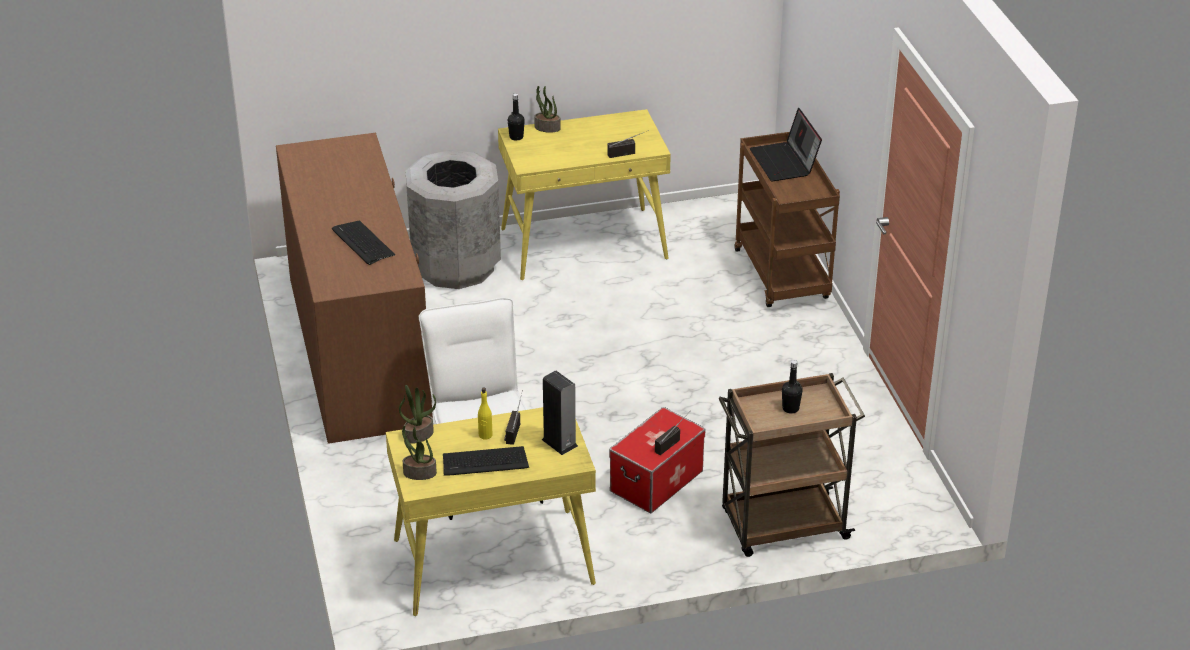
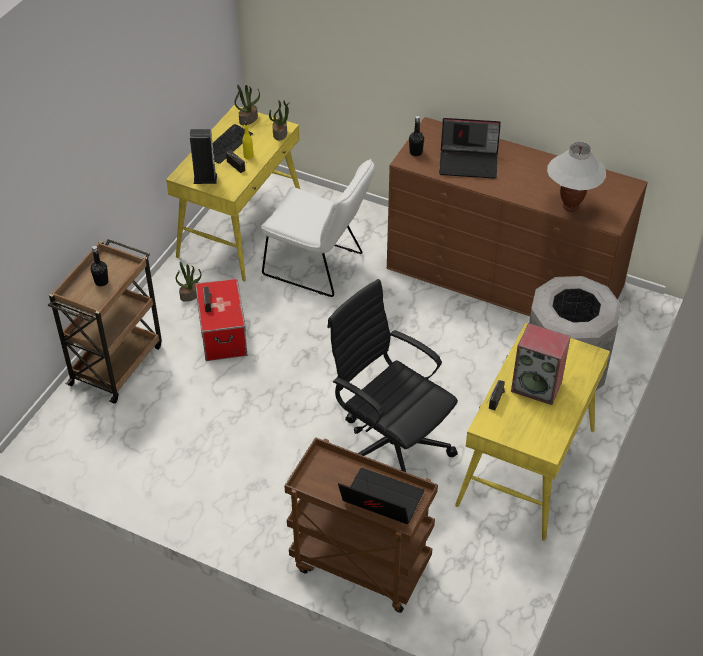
camera: 130 degrees right, 10 degrees up
(363, 243) = (469, 162): keyboard -> laptop
(365, 167) = (570, 207): none -> white table lamp
(516, 137) = (584, 353): black bottle -> black bottle (415, 152)
(547, 128) = (582, 379): potted plant -> potted plant (190, 295)
(582, 143) = (537, 386): none -> speaker
(654, 315) = (390, 447): none -> black office chair

